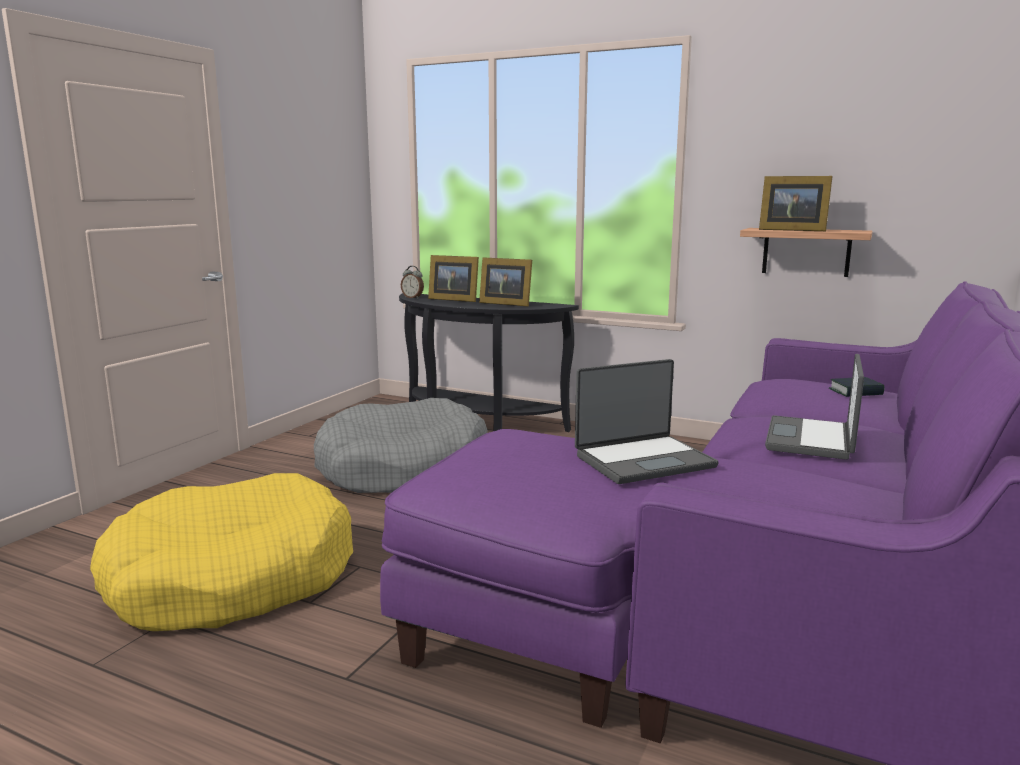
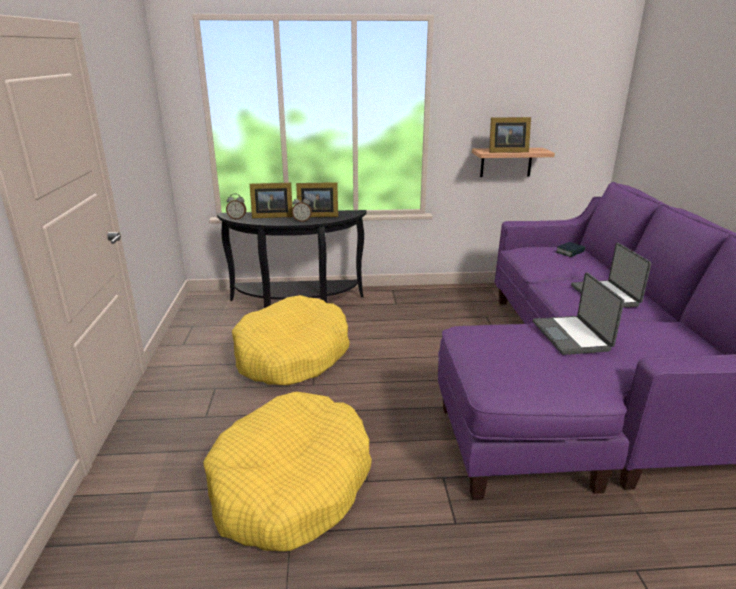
camera: 30 degrees left, 10 degrees up
(402, 468) = (292, 355): grey dog bed -> yellow dog bed
(478, 305) = (302, 221): none -> alarm clock
(643, 460) = (572, 336): laptop -> laptop turned 135 degrees clockwise

